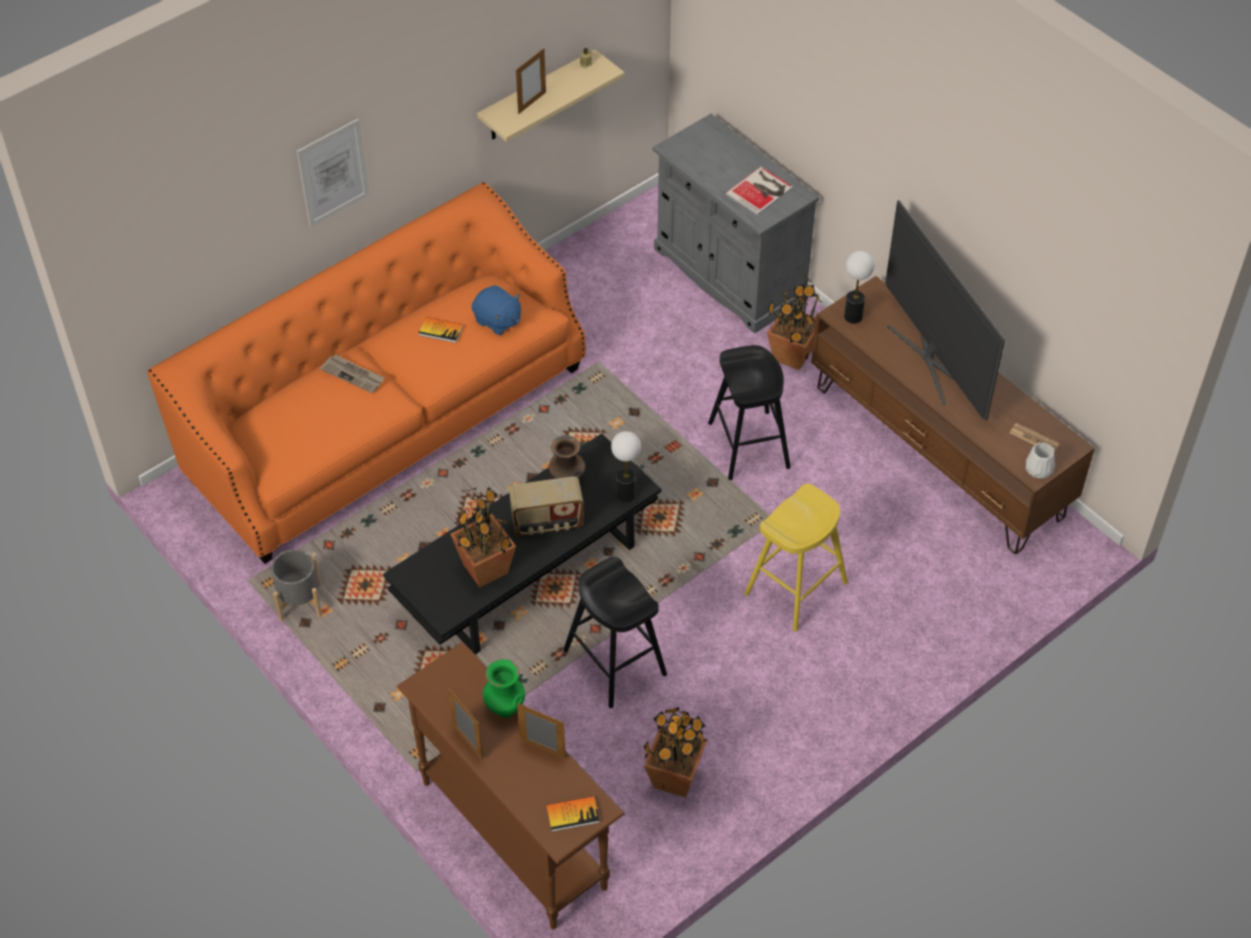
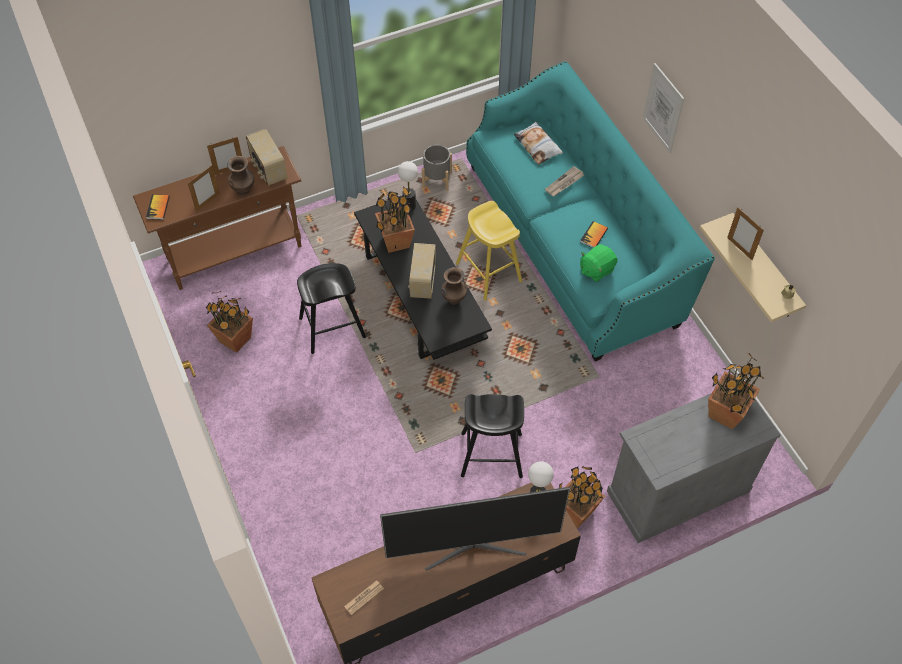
camera: 105 degrees right, 5 degrees up
(287, 415) = (537, 146): none -> pillow
(385, 420) = (573, 242): orange sofa -> turquoise sofa
(453, 689) = (268, 169): none -> radio
(497, 321) = (596, 269): blue plush toy -> green plush toy
(504, 708) = (243, 190): green vase -> brown vase
(626, 494) = (431, 330): table lamp -> table lamp (409, 206)
(701, 155) = (725, 413): none -> potted plant
(761, 191) = (671, 446): book -> none
(796, 588) = (352, 449): yellow stool -> yellow stool (488, 272)
(1039, 470) = (331, 589): white vase -> none

